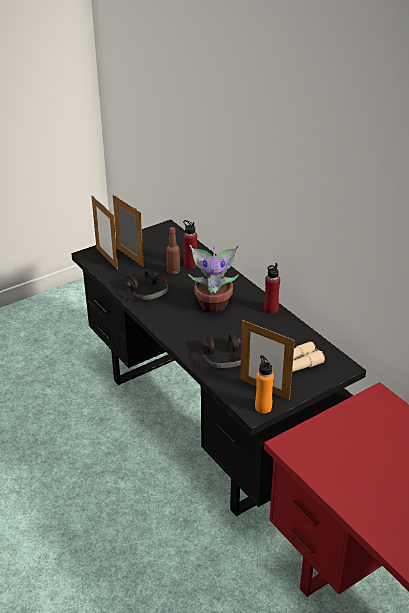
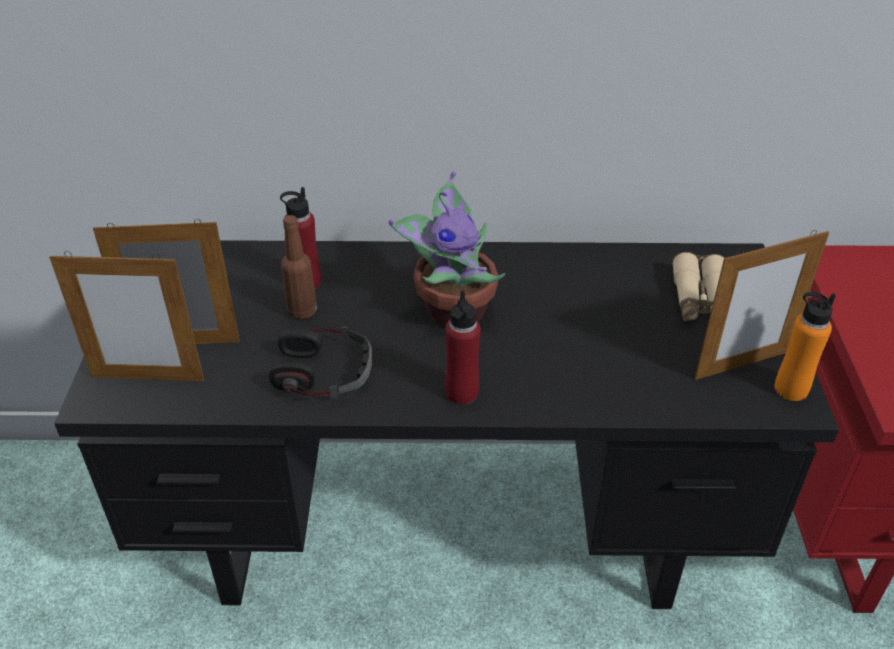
camera: 55 degrees left, 5 degrees up
(224, 357) = (617, 368): headphones -> none
(270, 309) = (532, 258): red bottle -> red bottle (461, 392)

